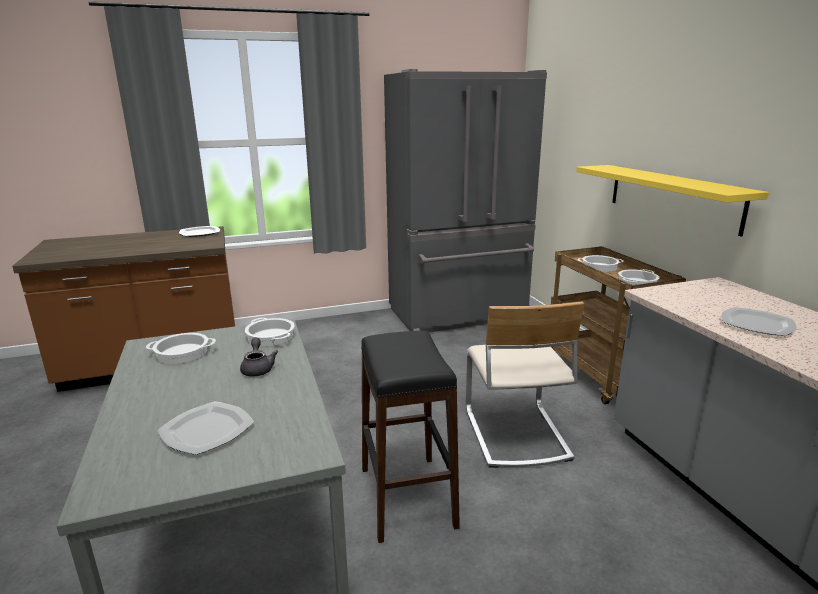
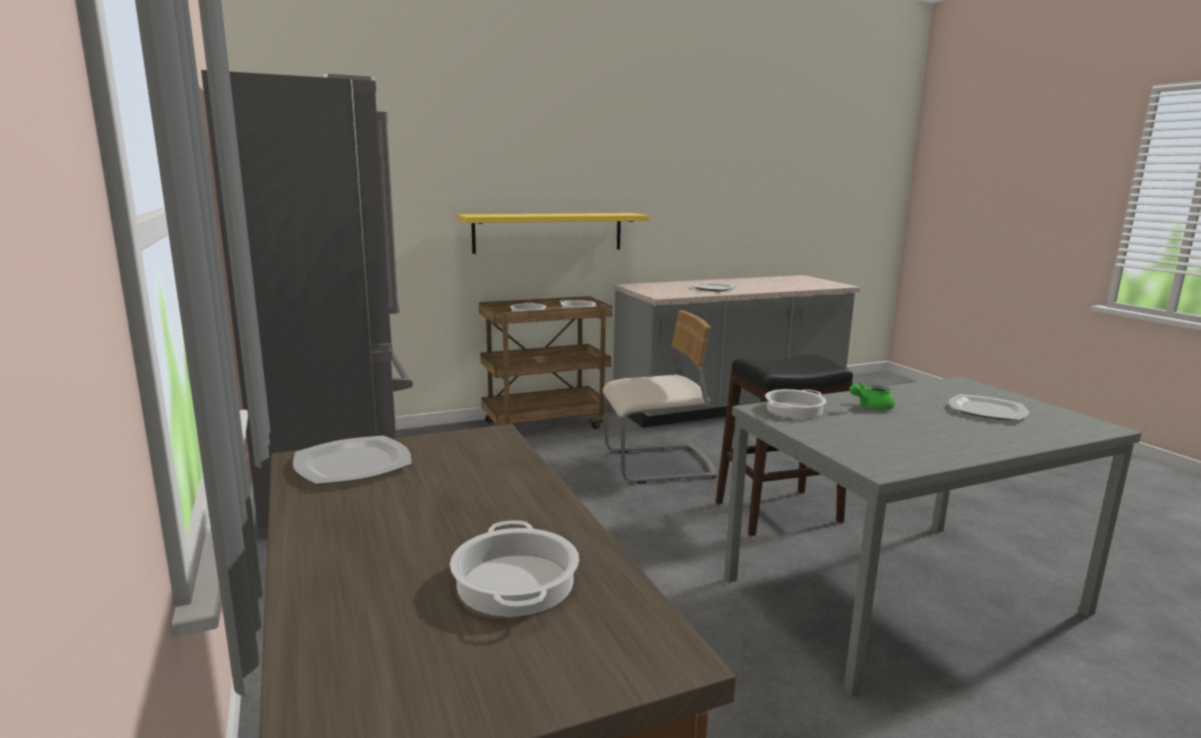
camera: 95 degrees left, 5 degrees down
(182, 353) = (878, 443): cooking pot -> cooking pot (517, 583)
(258, 368) = (870, 407): grey teapot -> green teapot

